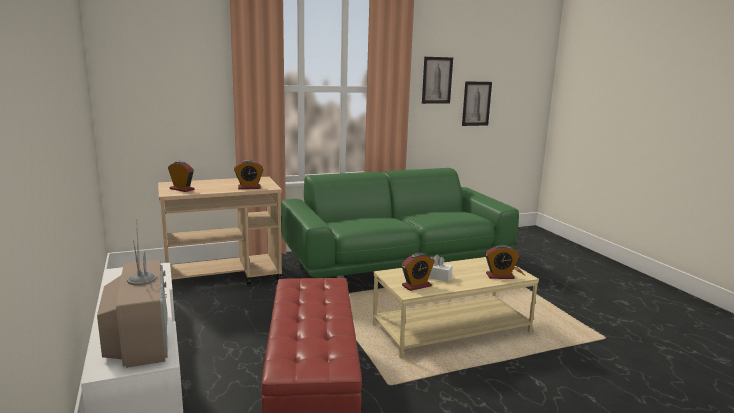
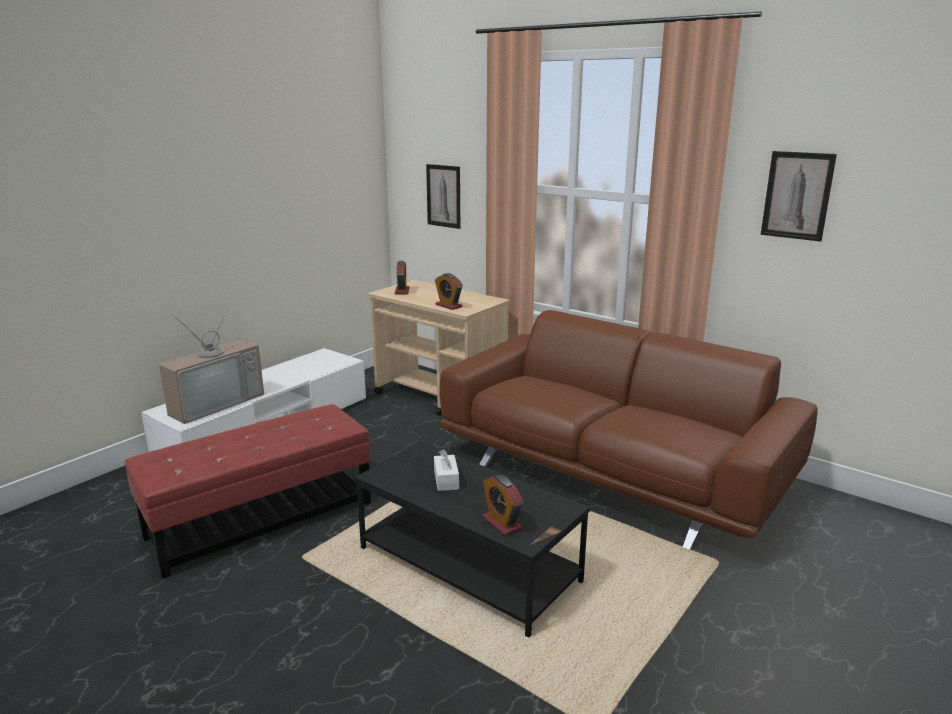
camera: 60 degrees right, 5 degrees up
(397, 264) = (612, 473): green sofa -> brown sofa
(416, 286) = (402, 475): alarm clock -> none
(451, 329) = (469, 565): beige coffee table -> black coffee table
(476, 103) = (890, 249): picture -> picture (443, 196)

